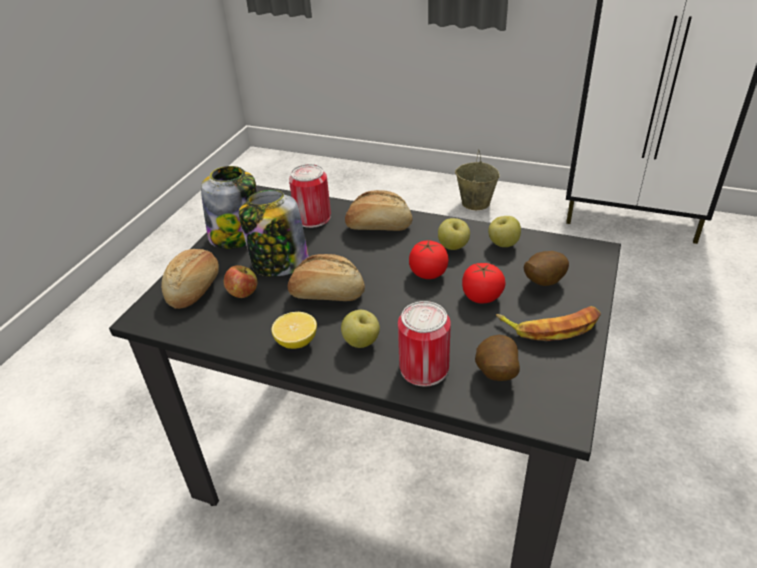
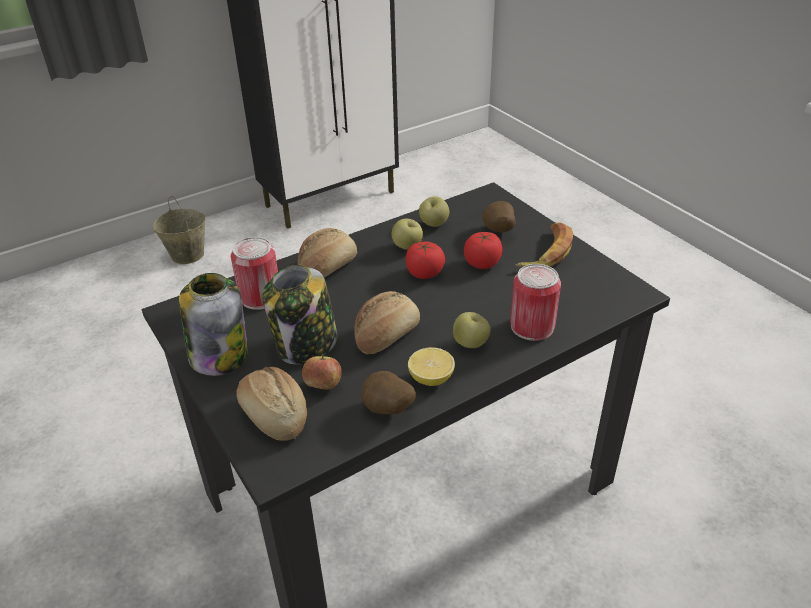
camera: 55 degrees left, 0 degrees up
(495, 375) = (570, 298): potato -> potato (387, 410)

